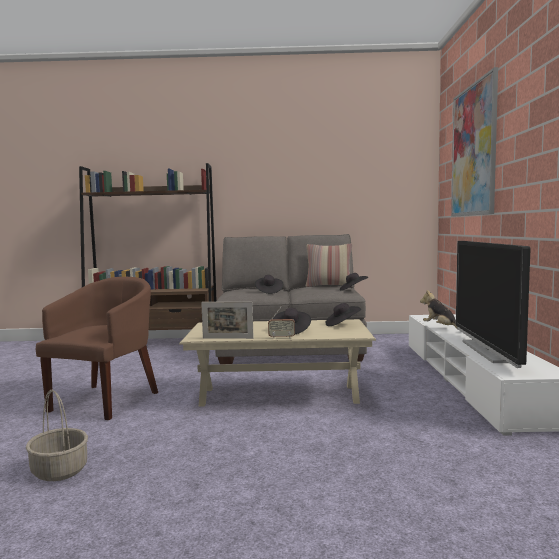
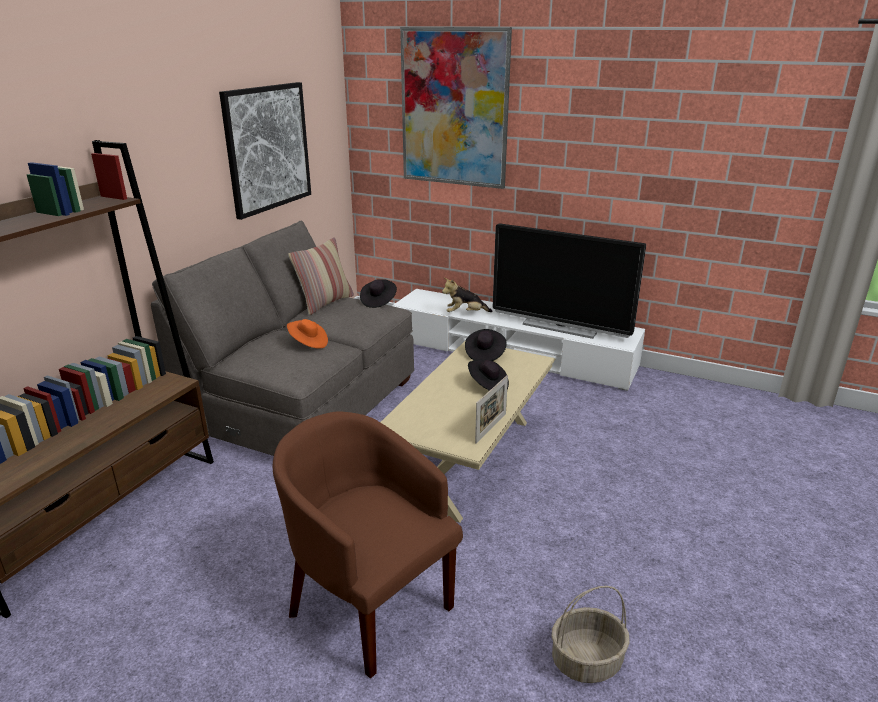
camera: 65 degrees left, 20 degrees up
(269, 291) = (308, 343): black hat -> orange hat
(281, 337) = (516, 398): radio -> none
(341, 187) = (267, 148): none -> picture

